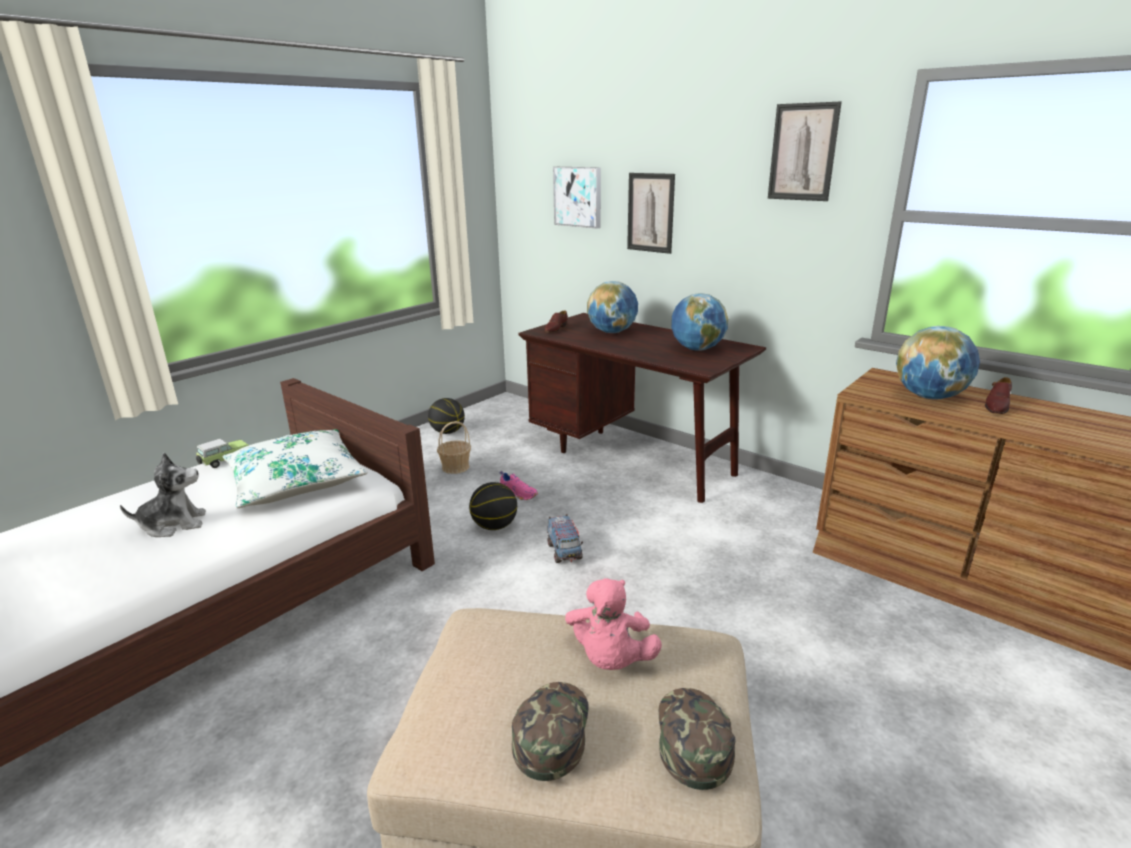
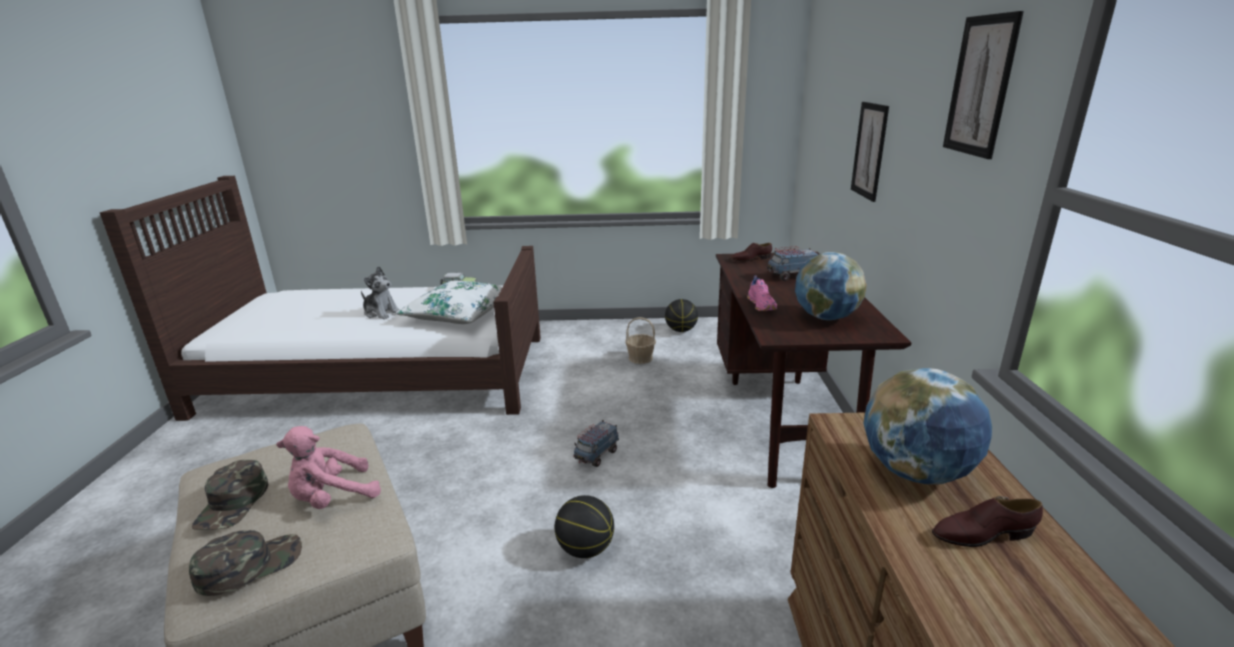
camera: 50 degrees right, 0 degrees up
(494, 526) = (590, 411): basketball -> basketball (585, 548)
(519, 494) = (644, 398): pink shoe -> pink shoe (762, 305)
(551, 731) = (233, 503): green cap -> green cap turned 120 degrees clockwise
(578, 197) = (835, 125): picture -> none
(612, 332) = (791, 276): globe -> toy truck

